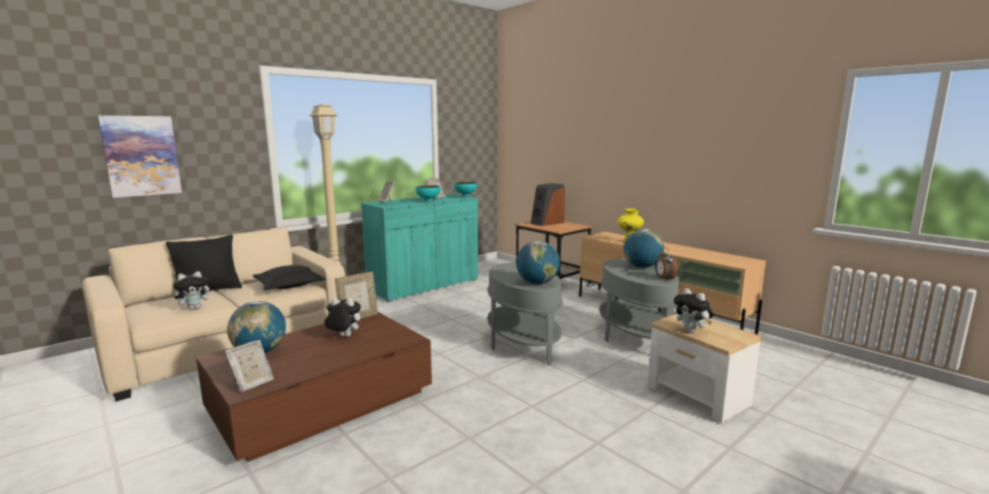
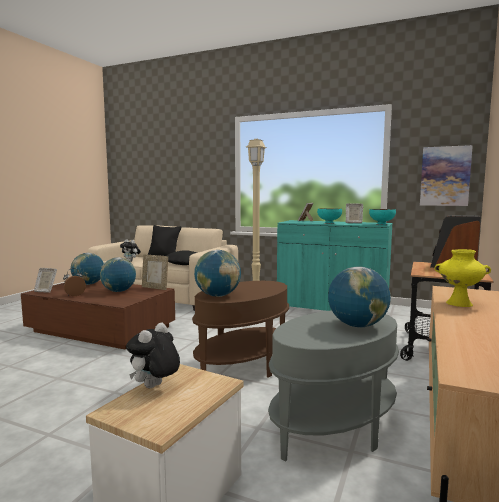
camera: 65 degrees right, 5 degrees down
(141, 156) = (172, 178): picture -> picture (445, 176)
(343, 337) = (118, 291): plush toy -> globe
(523, 344) = (243, 366): grey side table -> brown side table
(664, 279) = (311, 340): alarm clock -> alarm clock (74, 295)

